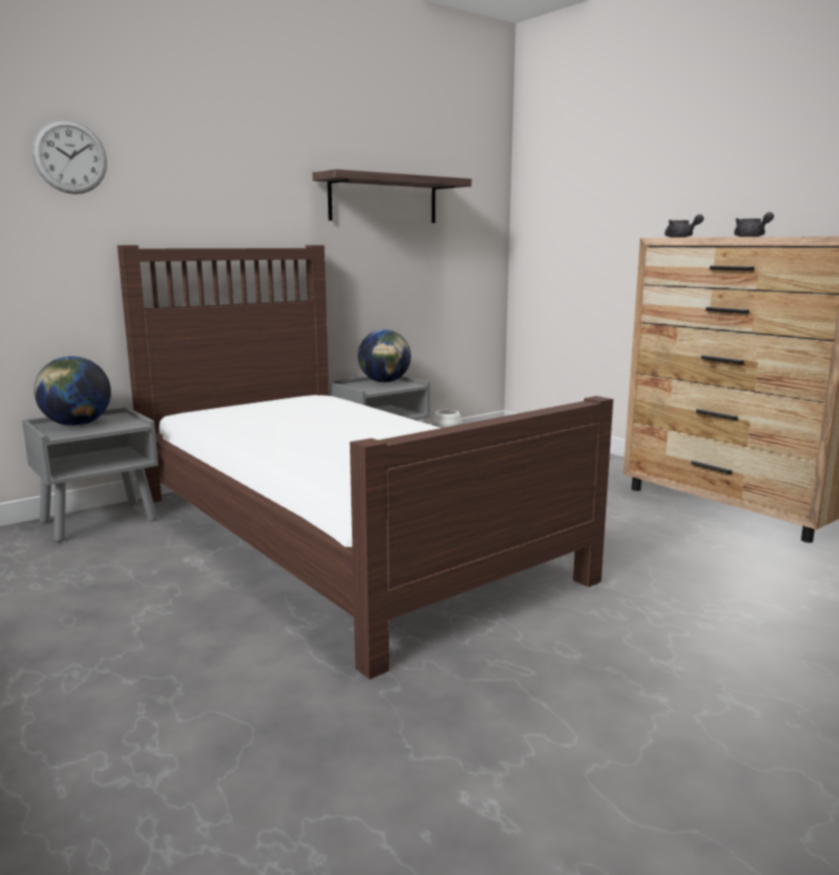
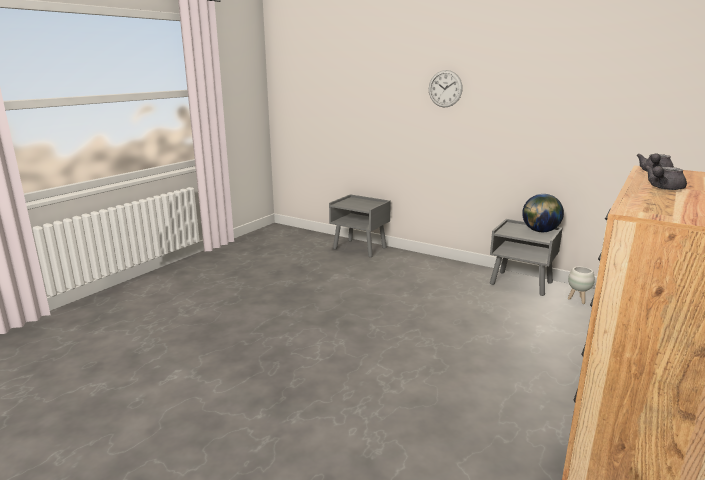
camera: 70 degrees right, 5 degrees up
(70, 157) = (382, 77): wall clock -> wall clock (445, 88)
(76, 425) = (357, 202): globe -> none
(338, 534) = (391, 298): brown bed -> none
(383, 199) = (578, 98): shelf -> none

